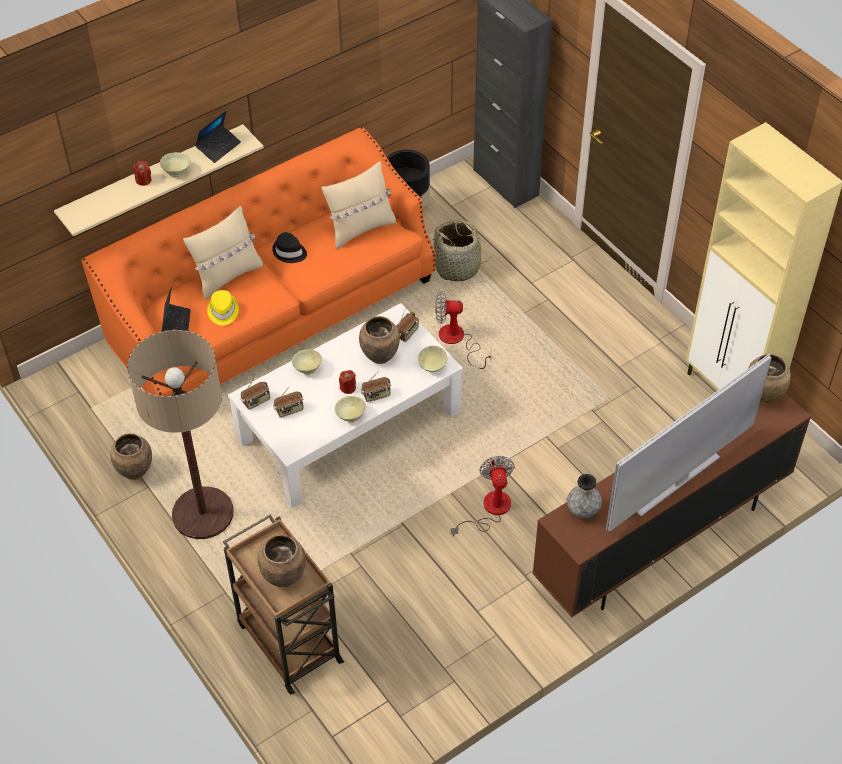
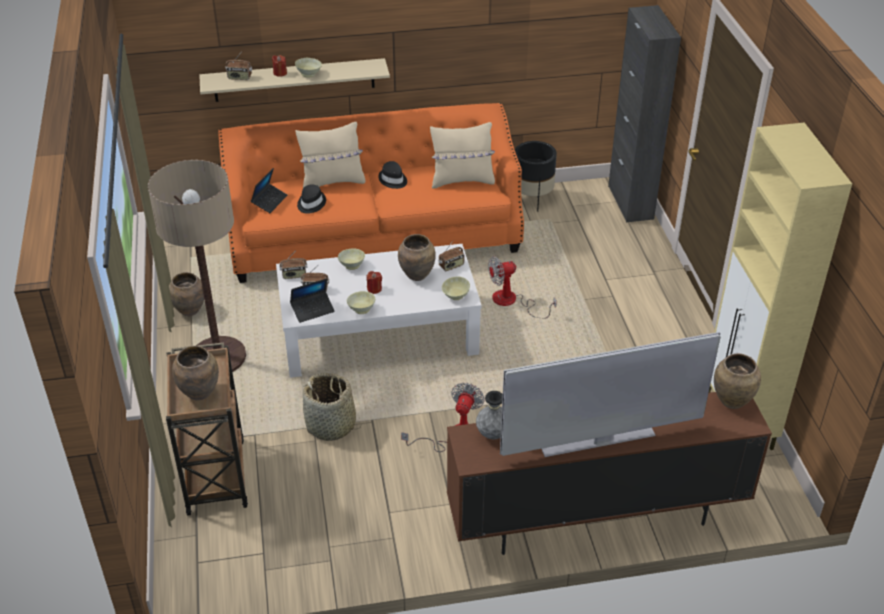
camera: 25 degrees right, 10 degrees down
(218, 147) = (354, 67): laptop -> laptop (312, 310)
(222, 311) = (310, 203): yellow hat -> black hat
(376, 395) = (393, 302): radio -> radio (239, 77)
(457, 341) = (512, 302): fan -> fan turned 45 degrees counterclockwise
(458, 267) = (548, 250): basket -> basket (331, 425)

